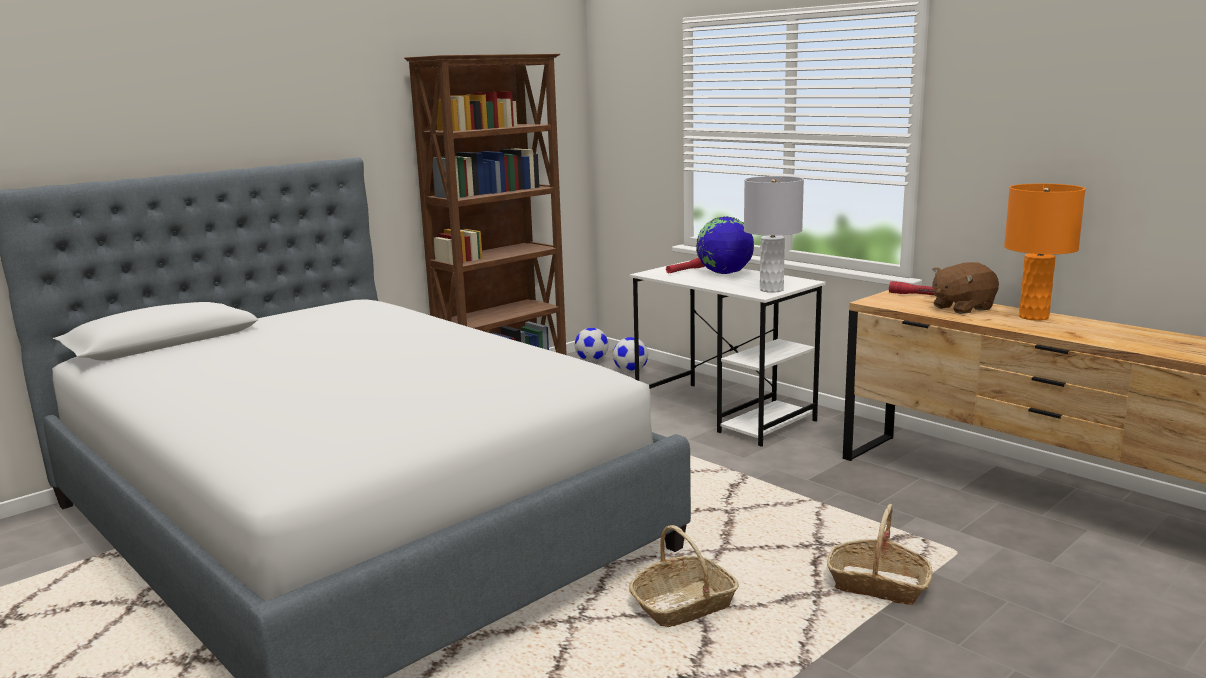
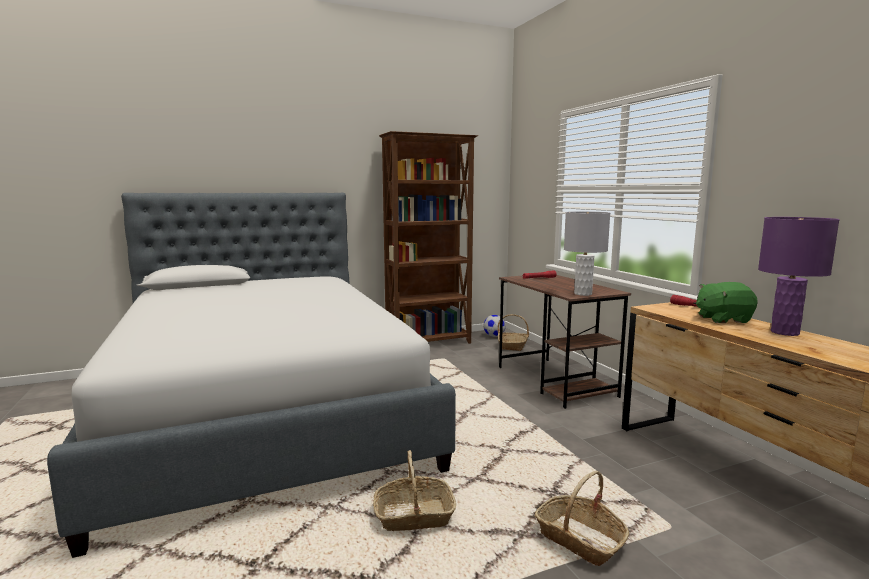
camera: 20 degrees right, 5 degrees down
(630, 371) = (513, 346): football -> basket
(724, 273) = (562, 282): globe -> none
(725, 413) = (555, 381): white desk -> brown desk
(961, 308) = (722, 319): brown plush toy -> green plush toy
(1033, 317) = (784, 332): orange table lamp -> purple table lamp

